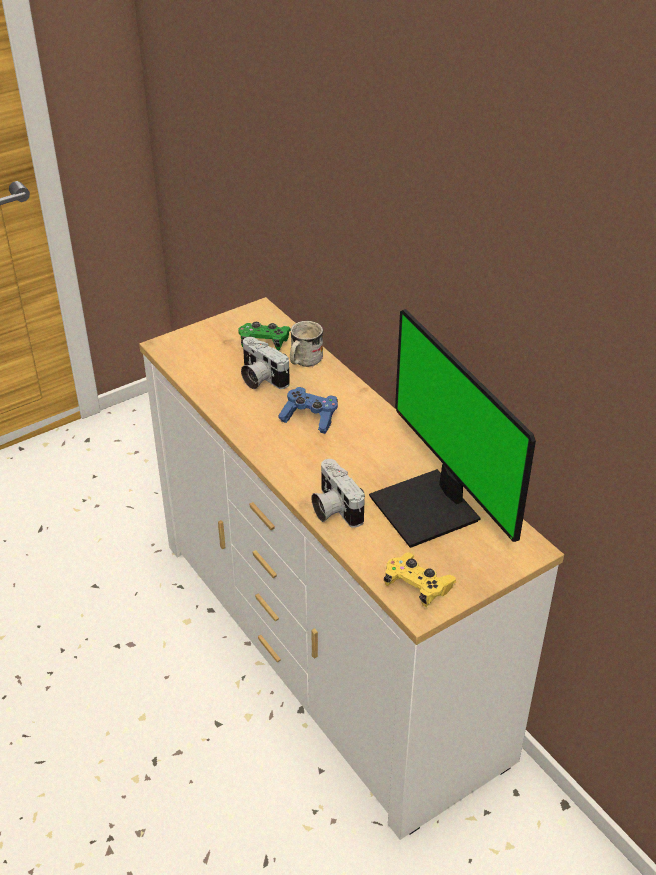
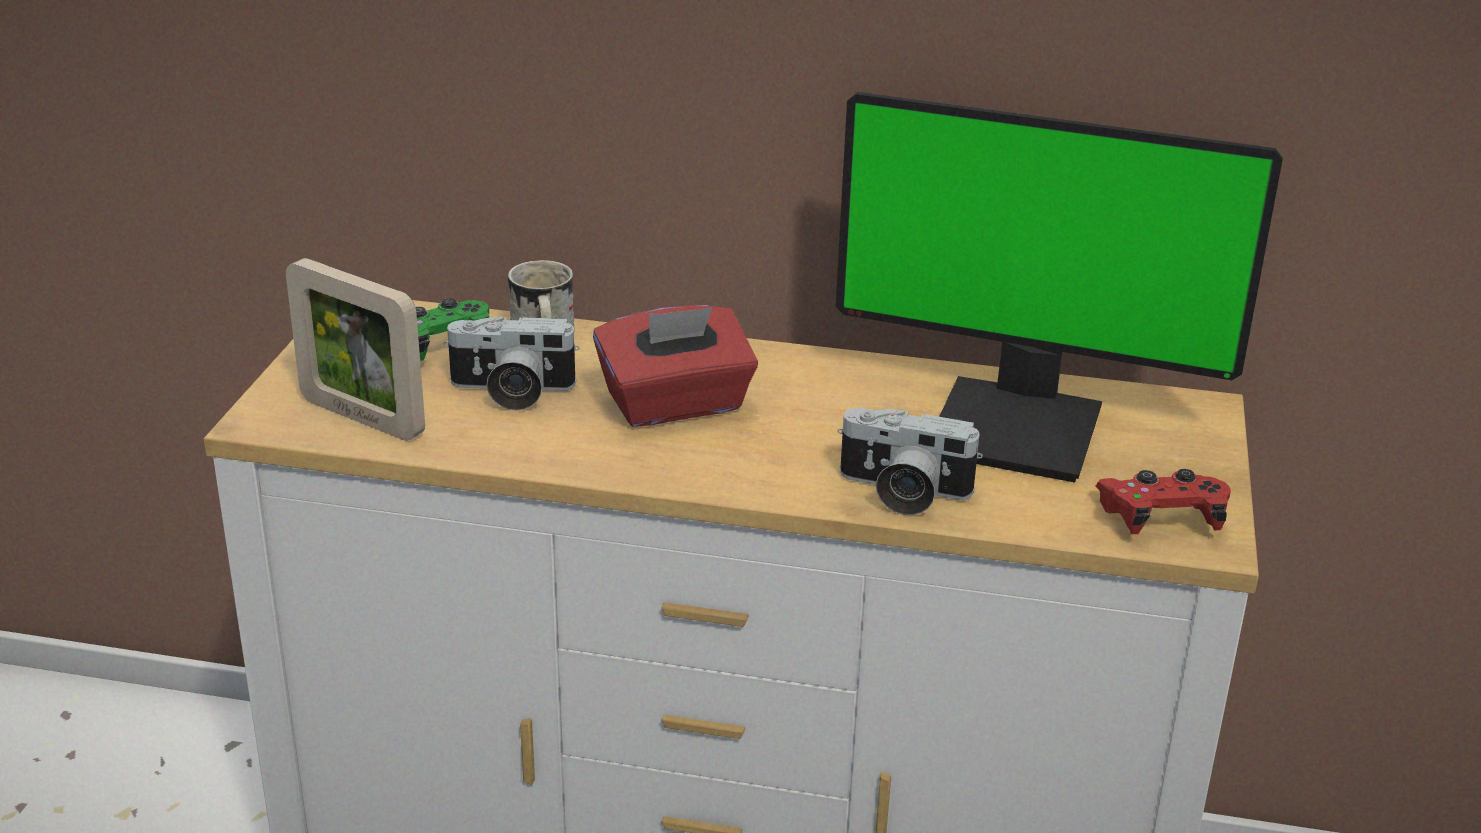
camera: 45 degrees left, 10 degrees down
(196, 362) = (362, 417): none -> picture frame
(310, 418) = (676, 405): blue game controller -> red tissue box
(417, 586) = (1161, 519): yellow game controller -> red game controller

